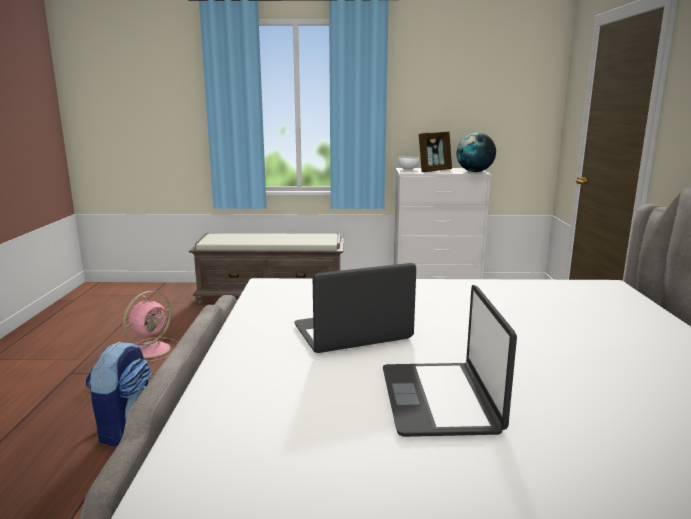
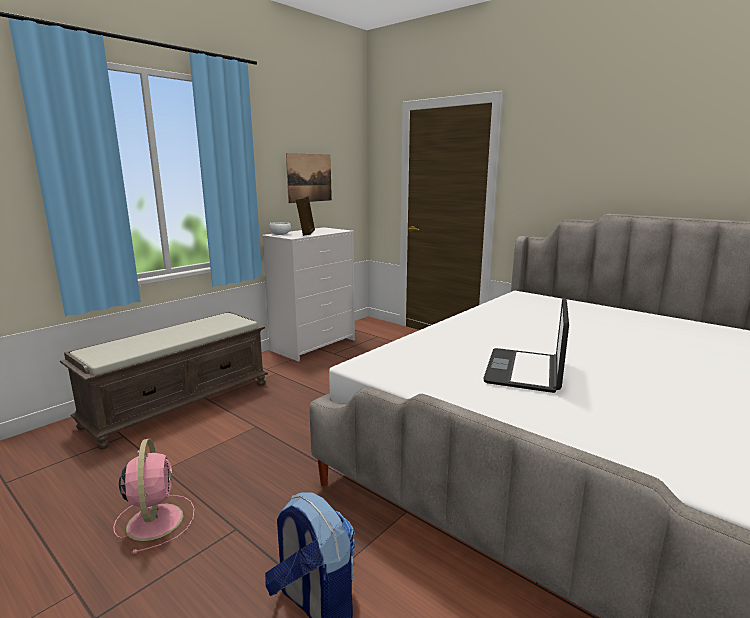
camera: 50 degrees left, 0 degrees up
(441, 399) = (662, 382): laptop -> none
(466, 112) = (309, 178): none -> picture
(475, 172) = (337, 230): globe -> none

